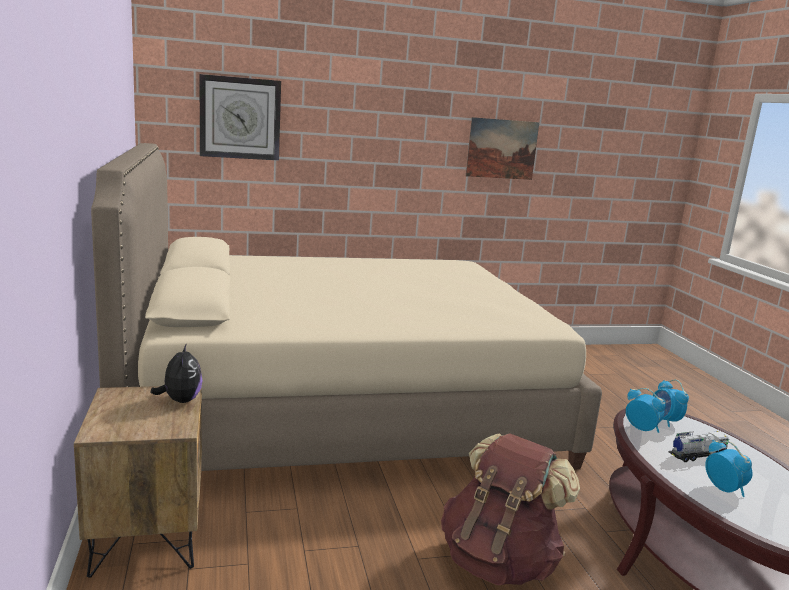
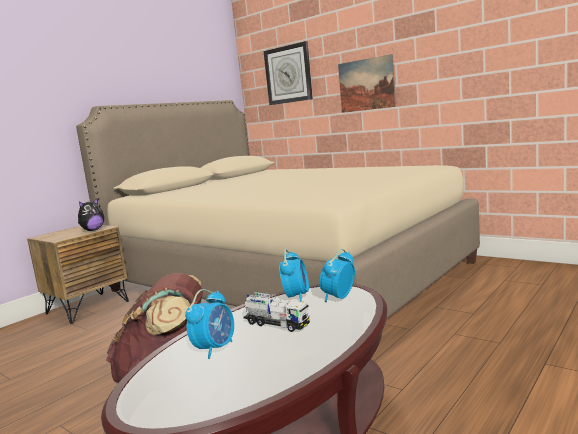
camera: 55 degrees right, 5 degrees down
(502, 149) = (492, 49): picture -> picture (366, 84)

